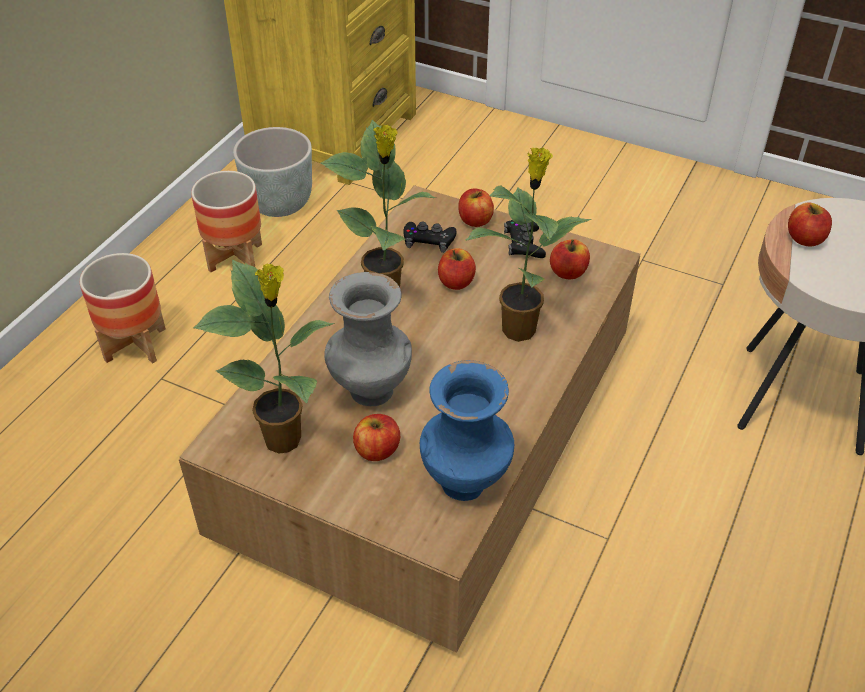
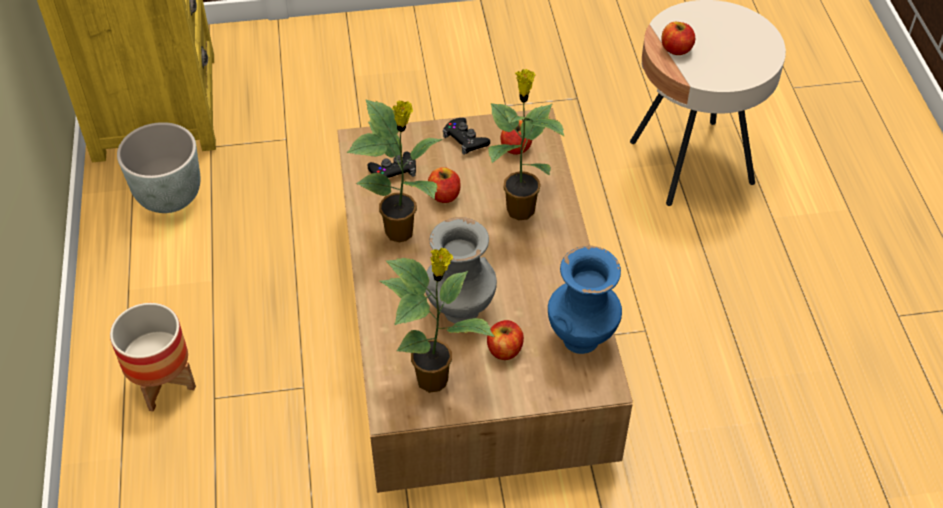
camera: 35 degrees left, 5 degrees up
(235, 257) = (176, 263): planter -> none
(475, 220) = (413, 138): apple -> none

